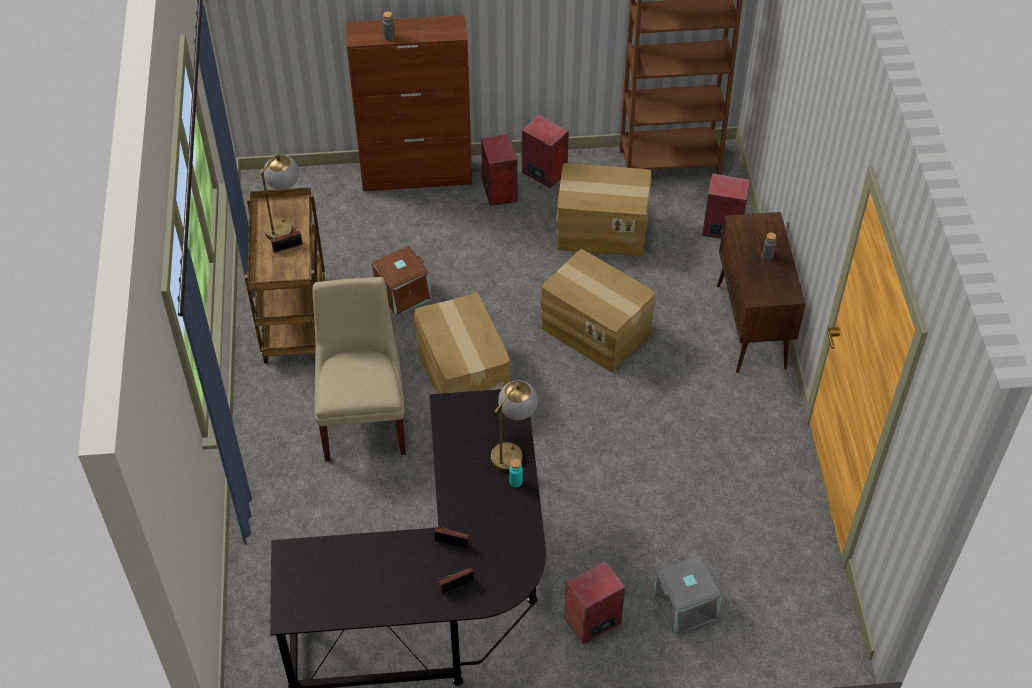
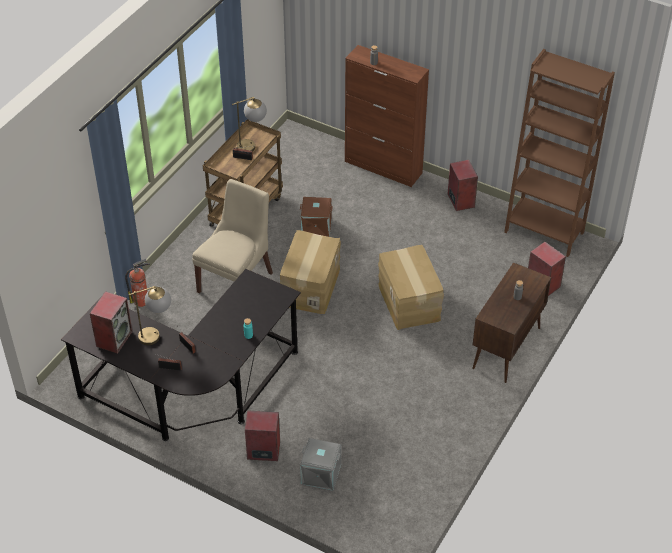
camera: 35 degrees right, 5 degrees down
(262, 513) = (142, 301): none -> fire extinguisher
(498, 190) = (424, 197): speaker -> speaker (114, 338)
(512, 449) = (262, 319): table lamp -> table lamp (156, 334)
(602, 229) = (466, 249): cardboard box -> none

